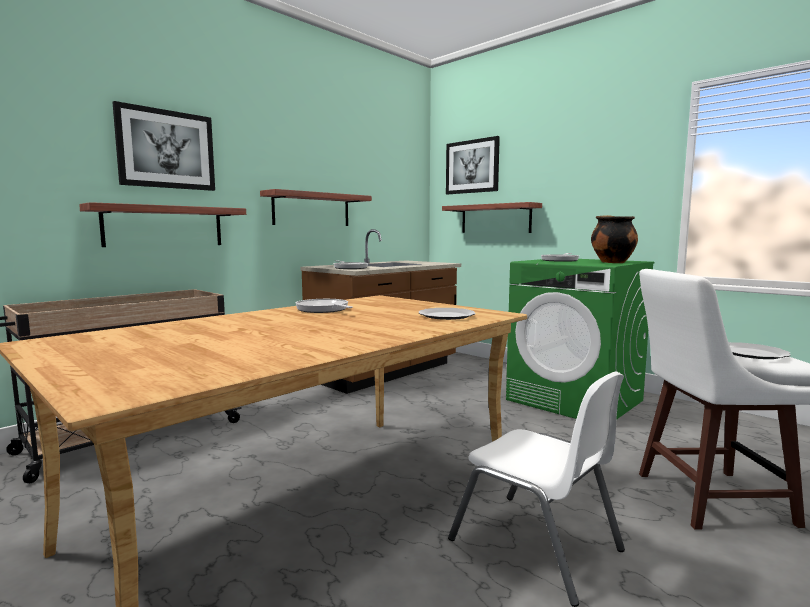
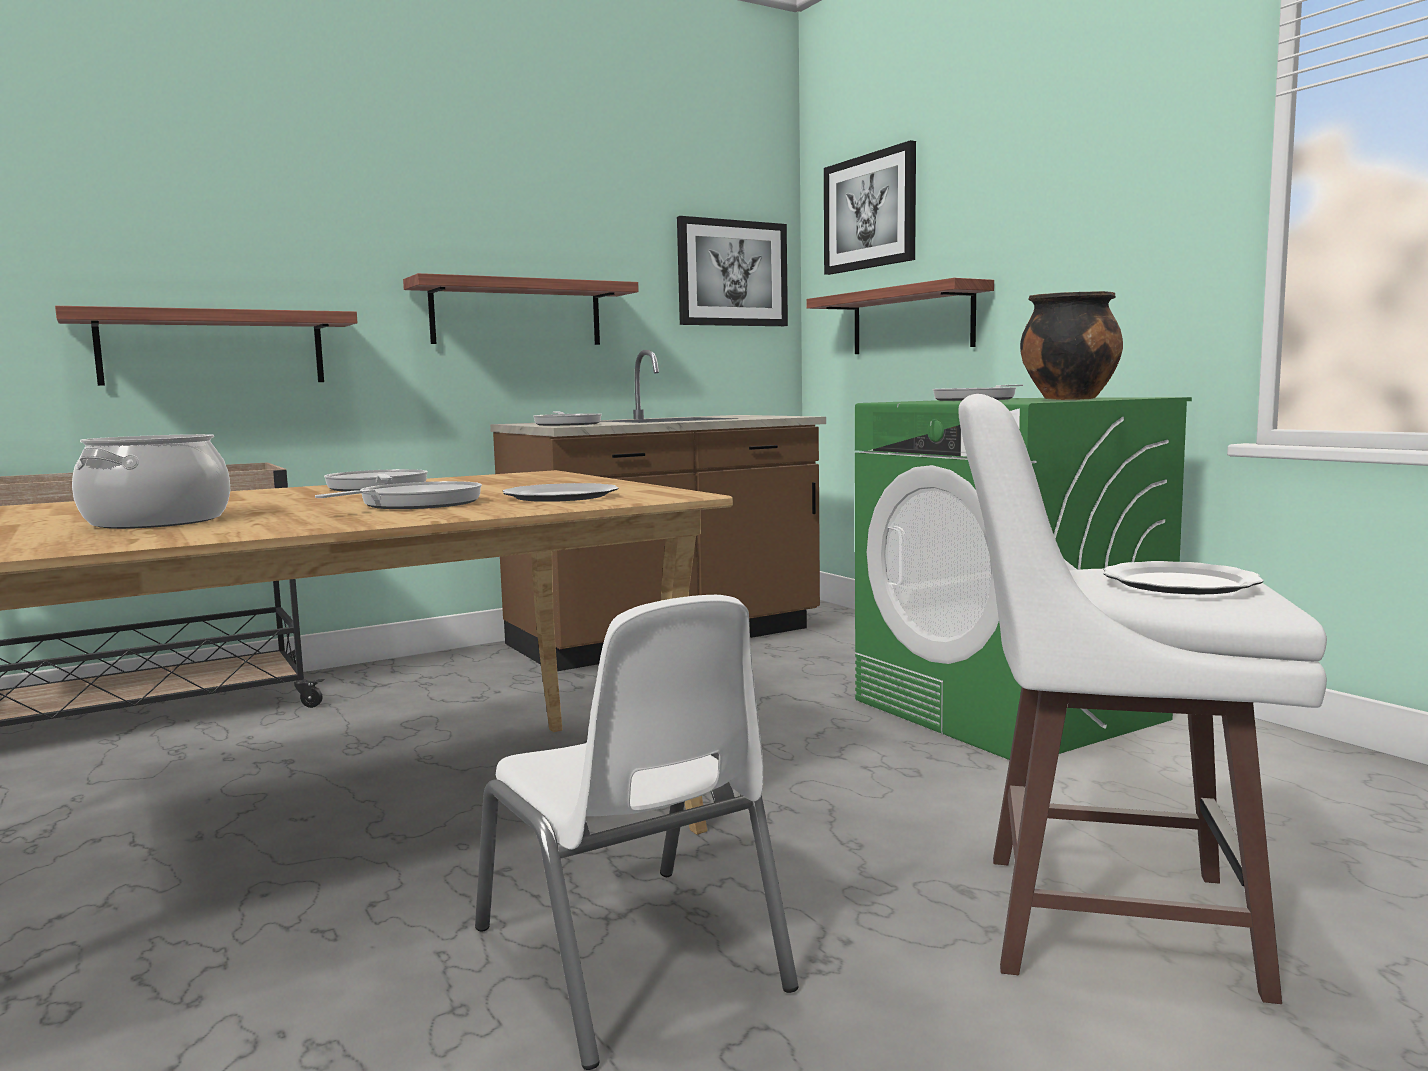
camera: 15 degrees right, 0 degrees up
(166, 149) = (214, 209): picture -> picture (732, 273)
(275, 339) = (156, 521): none -> cooking pot
(385, 322) = (414, 504): none -> frying pan

